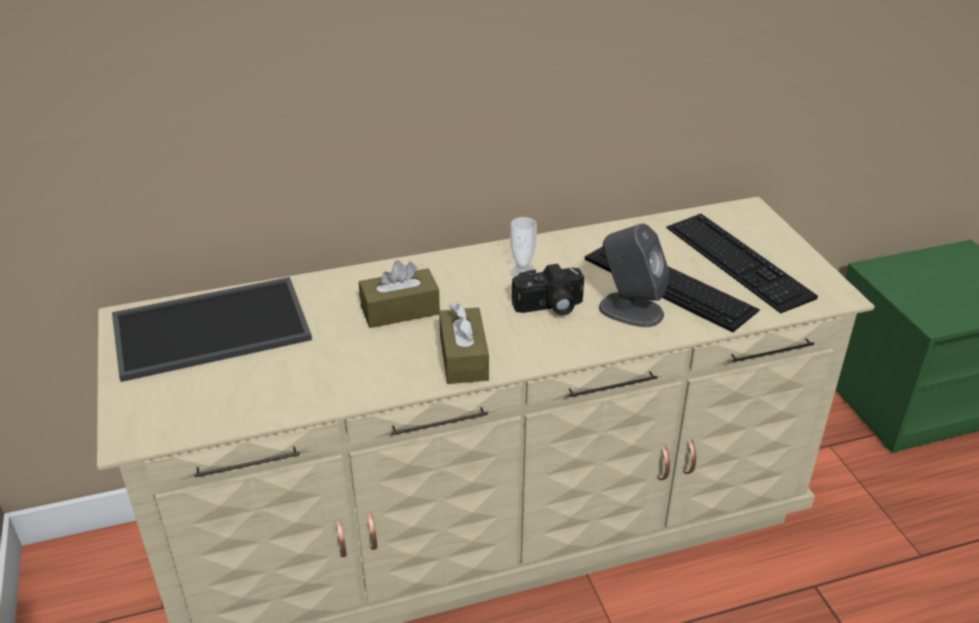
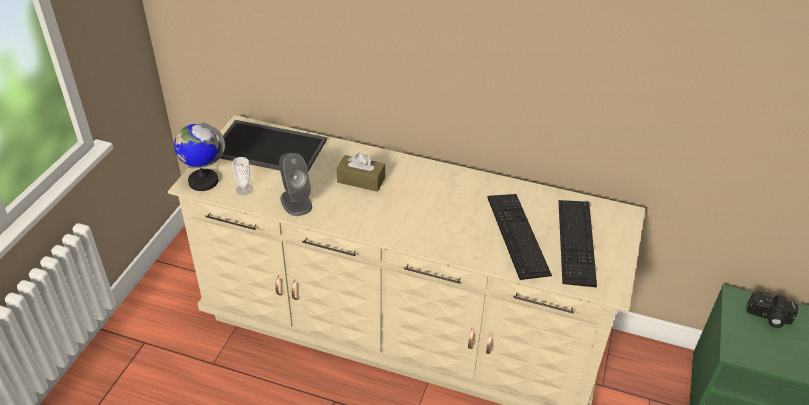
camera: 35 degrees right, 5 degrees up
(149, 422) = (203, 181): none -> globe
(463, 358) = (364, 220): brown tissue box -> none
(522, 271) = (445, 188): cup -> cup (244, 189)
(549, 307) = (436, 215): camera -> camera (768, 318)
(630, 310) = (477, 238): grey speaker -> grey speaker (296, 202)

